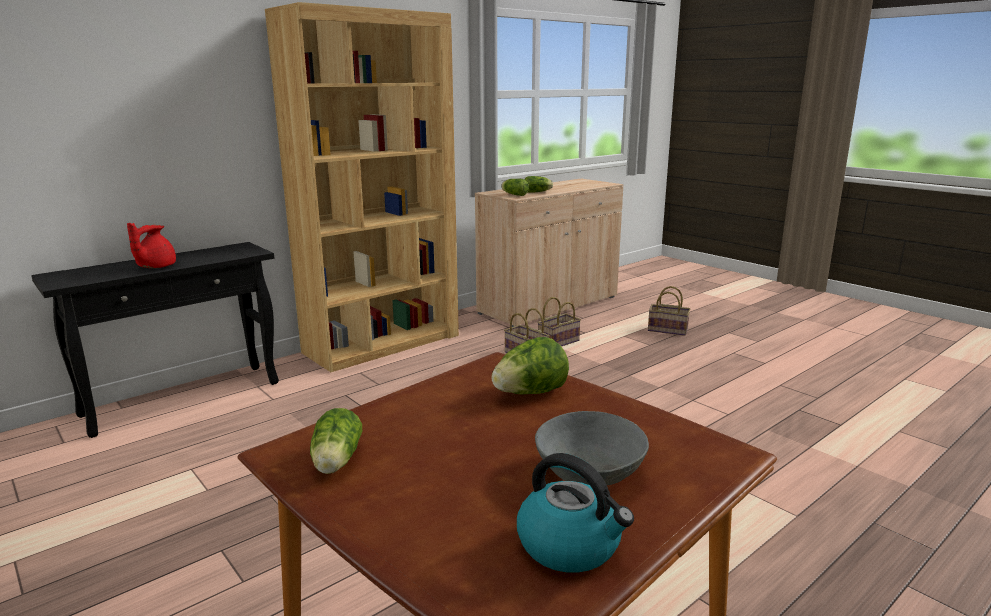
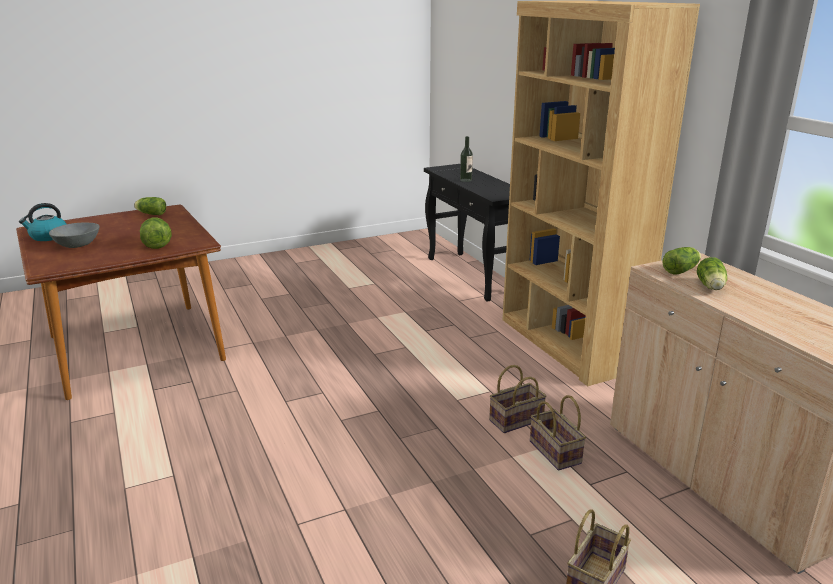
camera: 105 degrees right, 5 degrees up
(155, 267) = (465, 180): red teapot -> bottle

